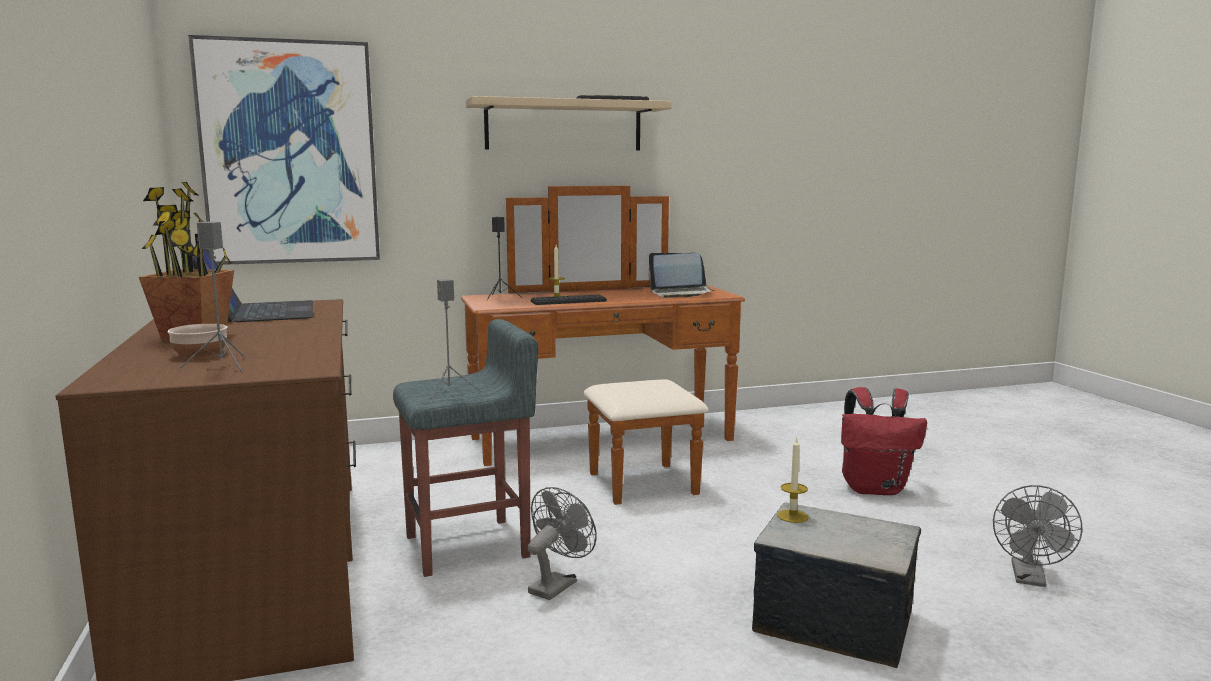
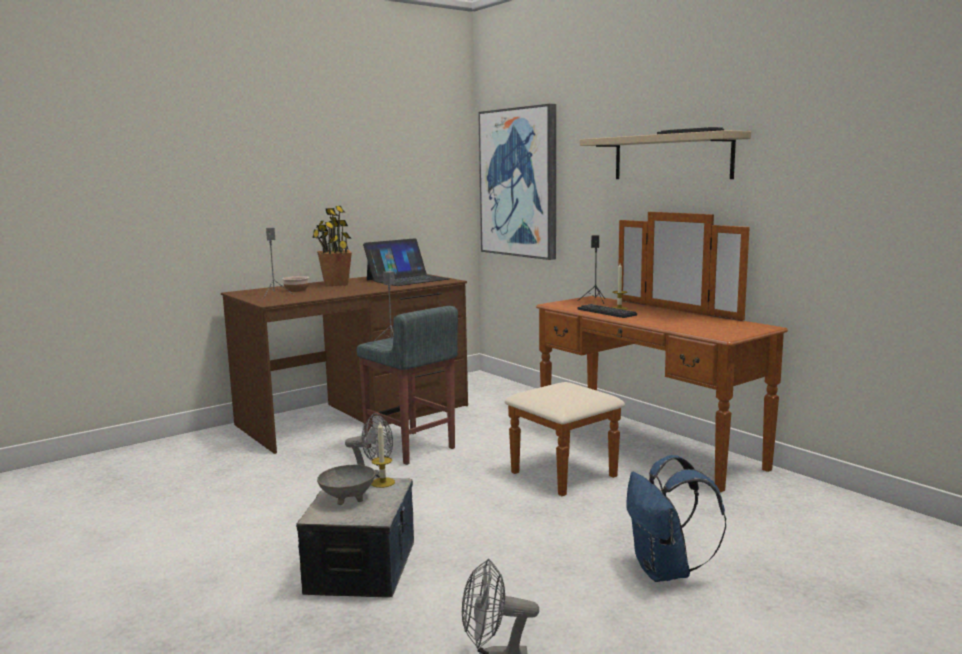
camera: 70 degrees right, 0 degrees up
(681, 293) = (707, 327): laptop -> none
(835, 538) = (348, 498): none -> grey bowl
(875, 488) = (666, 571): red backpack -> blue backpack

